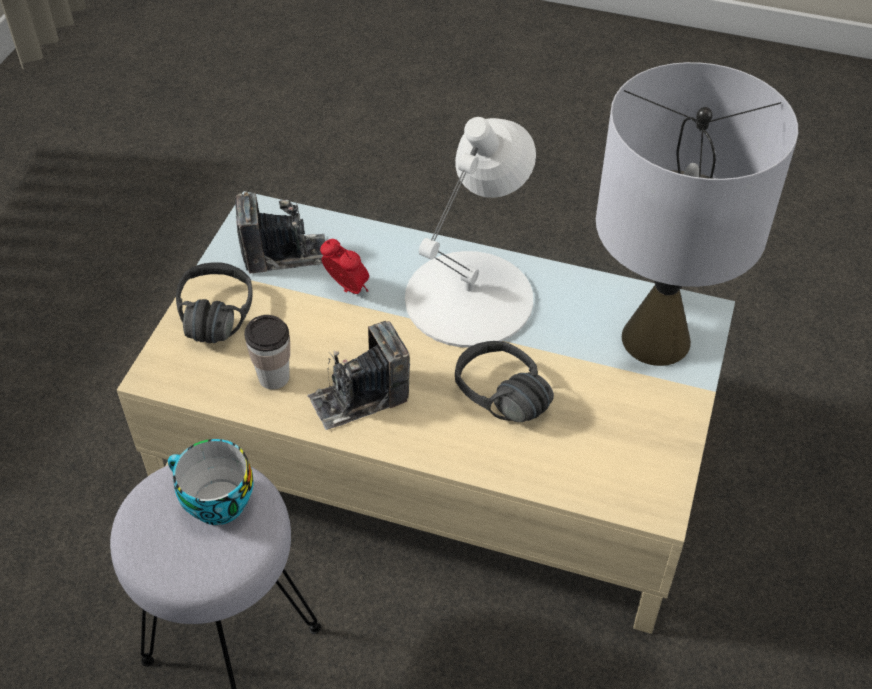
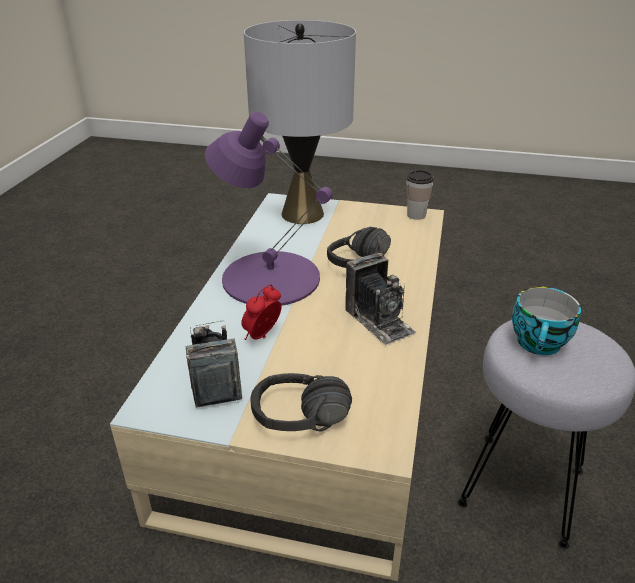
camera: 95 degrees left, 15 degrees down
(274, 377) = (369, 367): cup -> cup (416, 215)
(471, 297) = (270, 277): white table lamp -> purple table lamp

